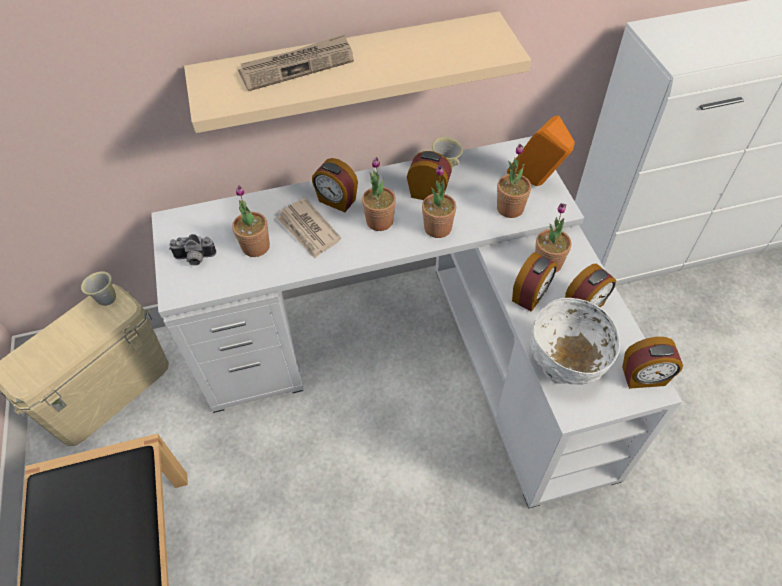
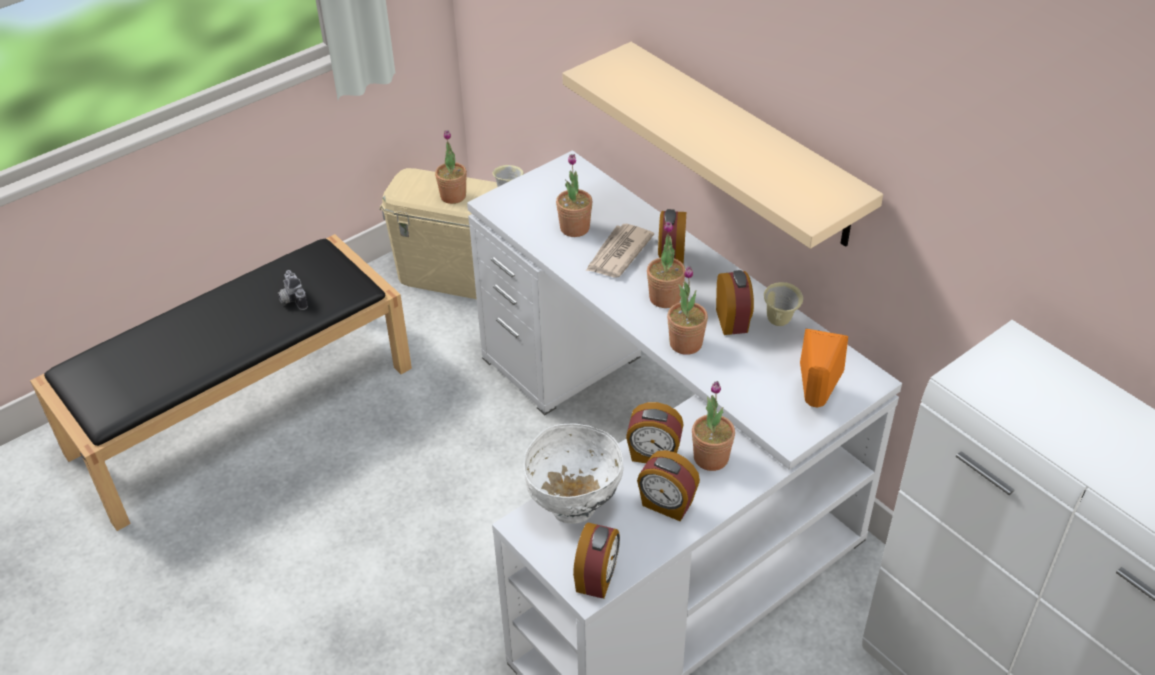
camera: 65 degrees right, 10 degrees down
(194, 259) = (535, 197): camera -> camera (291, 299)
(297, 66) = (678, 98): newspaper -> none
(510, 208) = (757, 392): potted plant -> potted plant (453, 196)
(643, 377) = (597, 578): alarm clock -> alarm clock turned 135 degrees counterclockwise

